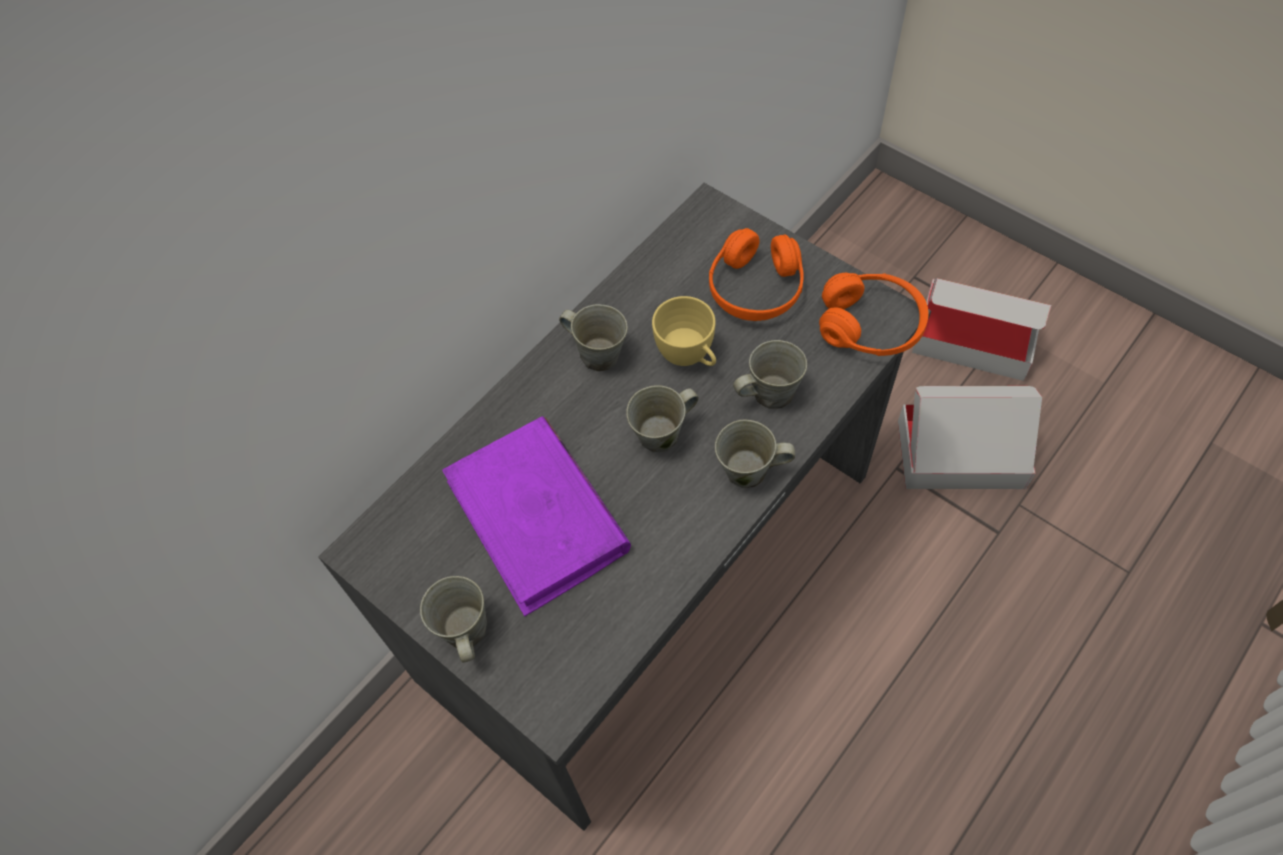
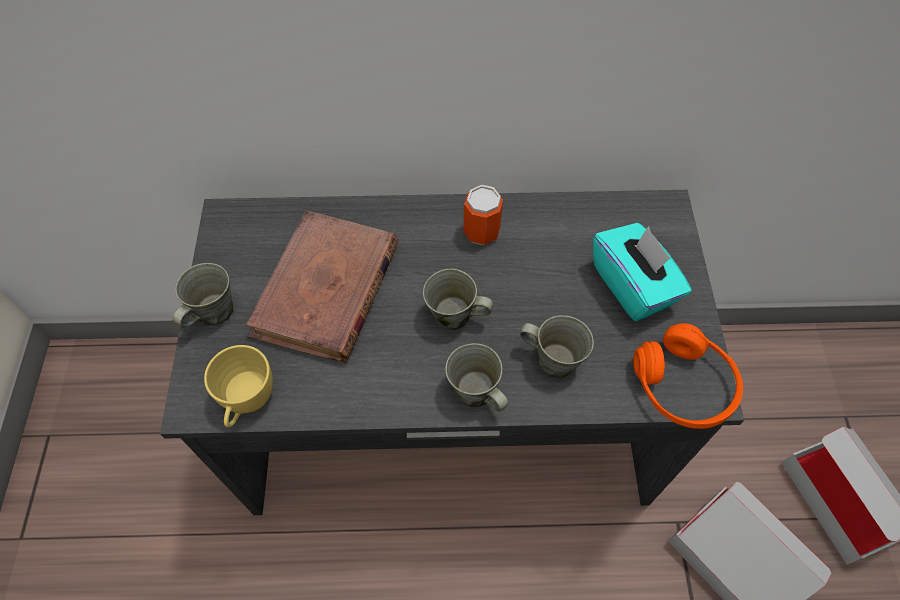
camera: 45 degrees right, 0 degrees up
(537, 517) = (326, 291): purple book -> brown book
(598, 353) = (481, 232): grey mug -> can
(689, 356) = (533, 286): yellow cup -> yellow cup (247, 402)
(755, 288) = (633, 286): orange headphones -> turquoise tissue box

